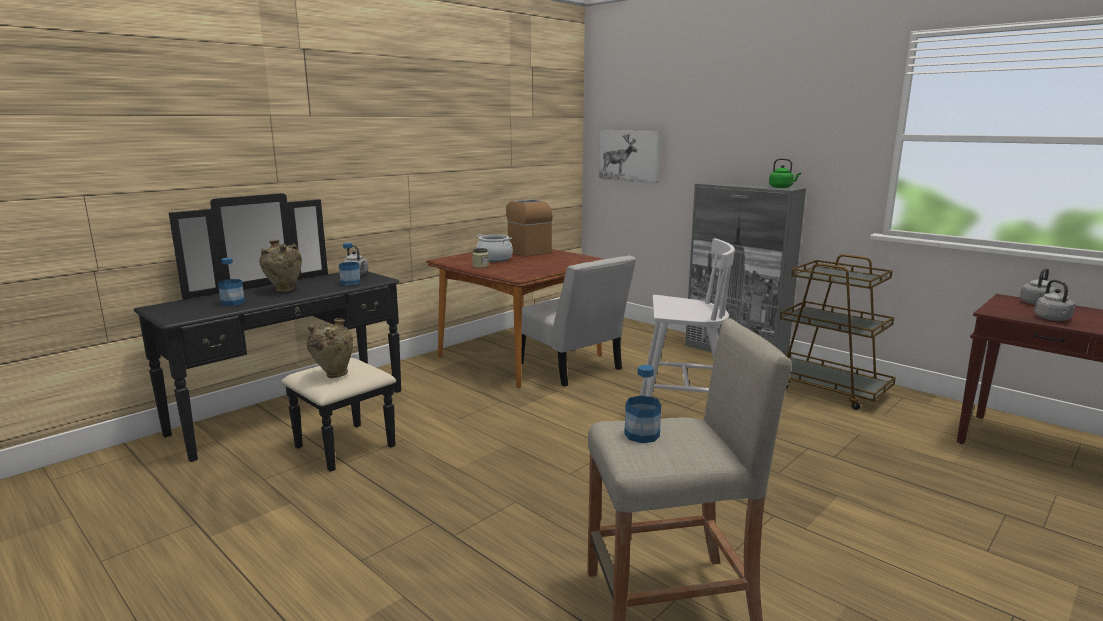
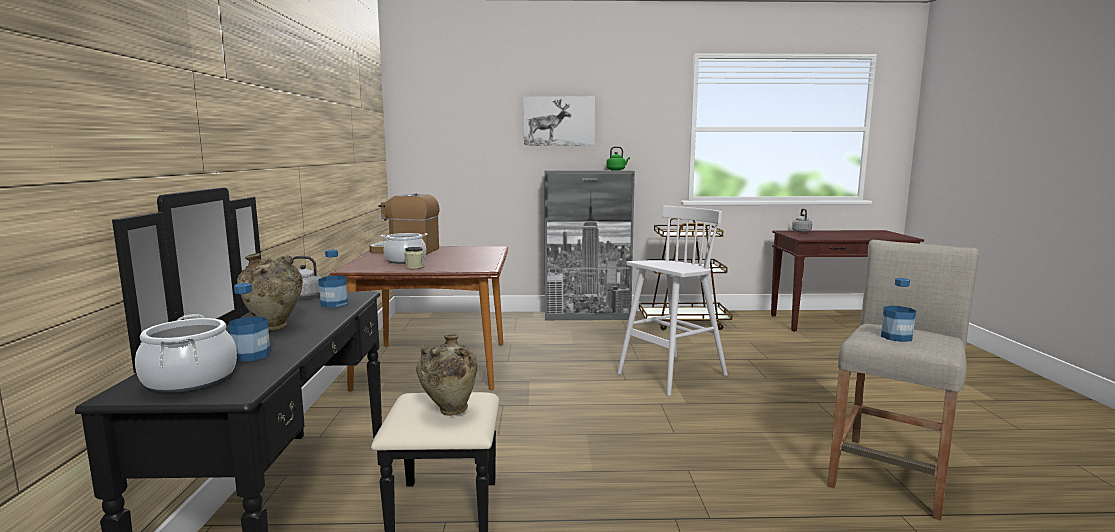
camera: 45 degrees left, 5 degrees down
(185, 308) = (191, 379): none -> cooking pot
(572, 368) = (501, 361): white chair -> none
(630, 155) = (449, 151): picture -> picture (559, 121)
(1053, 319) = (831, 237): grey kettle -> none

